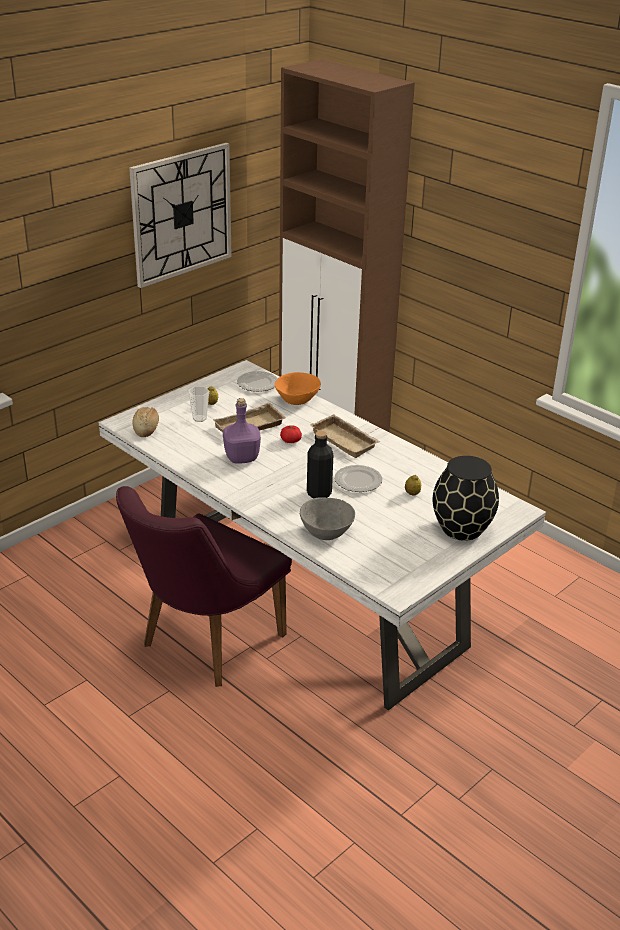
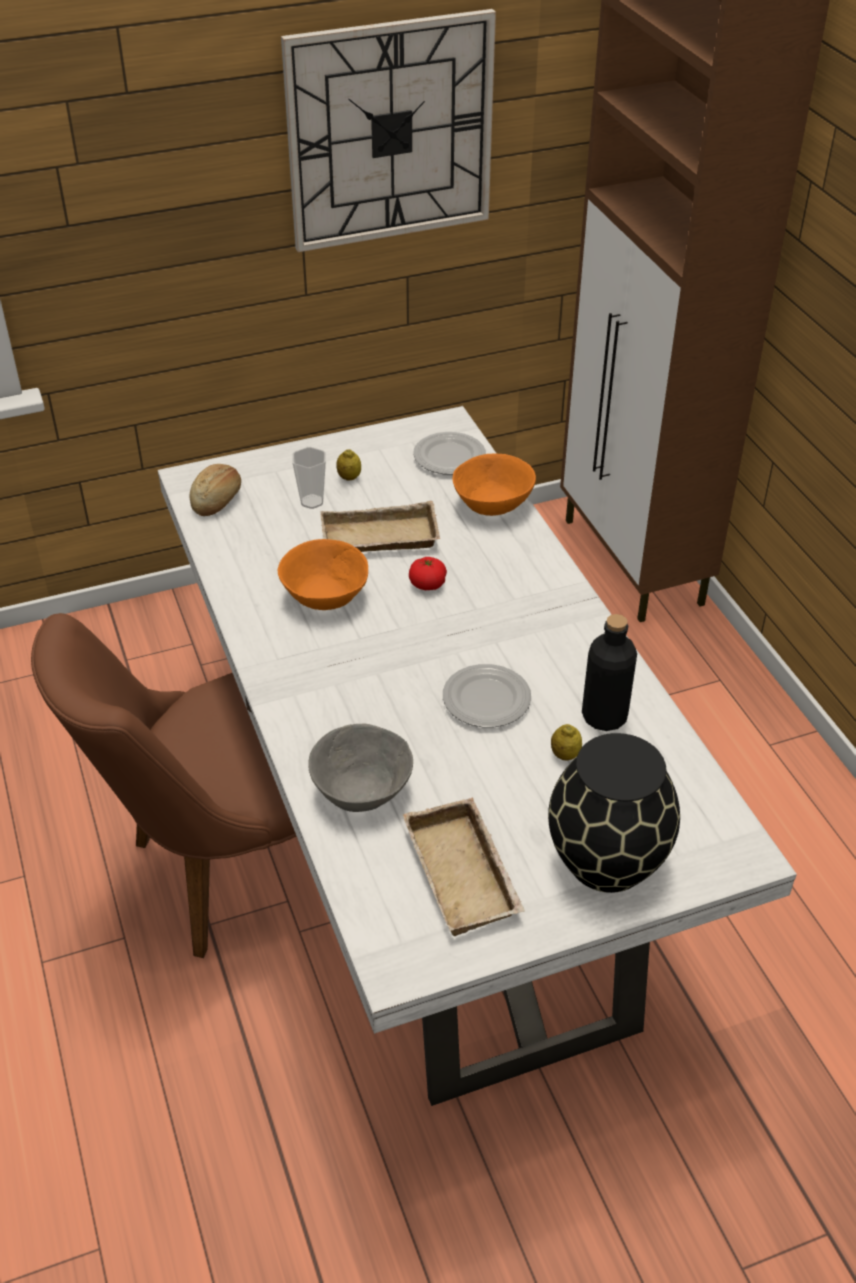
camera: 25 degrees right, 10 degrees up
(203, 645) = (220, 873): purple chair -> brown chair
(241, 458) = (323, 597): purple bottle -> orange bowl
(319, 493) = (402, 705): black bottle -> black bottle (604, 717)
(346, 440) = (522, 608): beige tray -> beige tray (466, 874)

